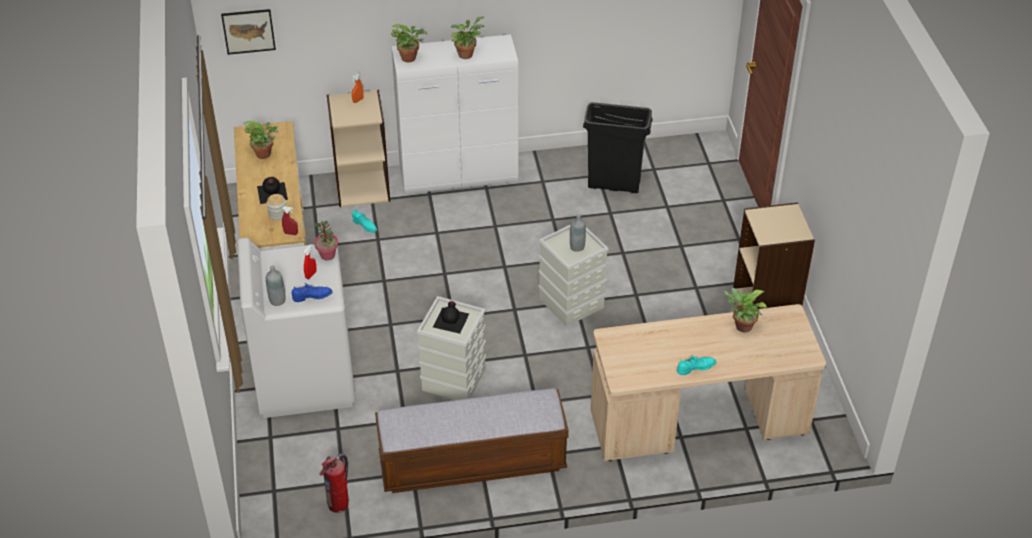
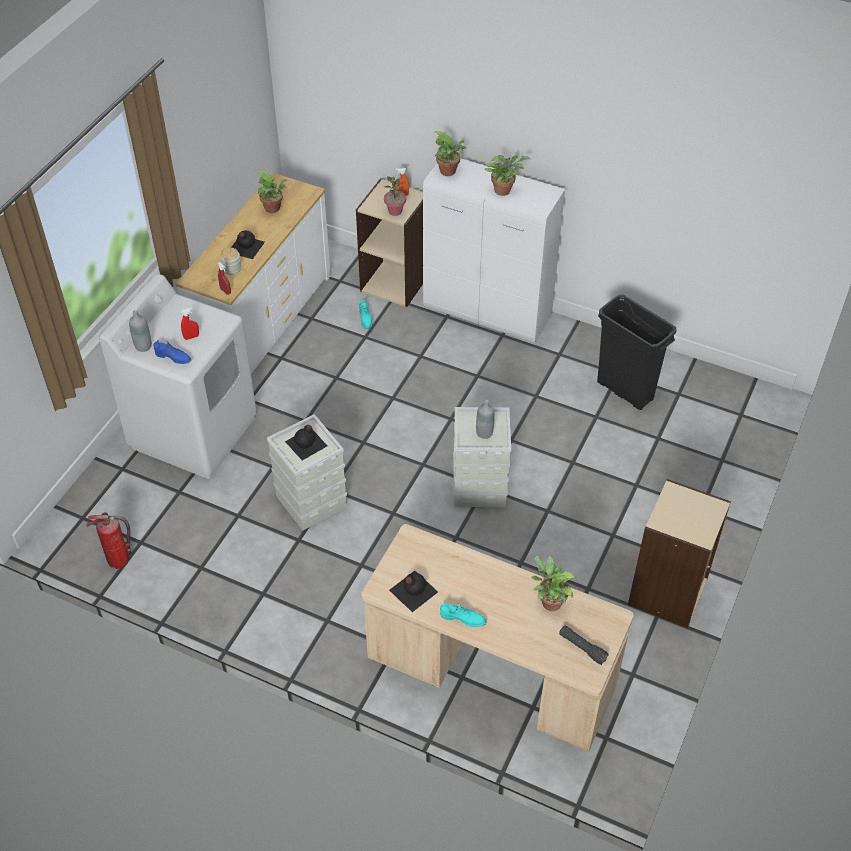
camera: 35 degrees right, 5 degrees up
(248, 31) = (315, 85): picture -> none
(328, 255) = (222, 326): potted plant -> potted plant (395, 211)
(472, 463) = (256, 589): bench -> none
(644, 369) = (412, 591): none -> black bottle
(790, 343) = (582, 648): none -> black flashlight

